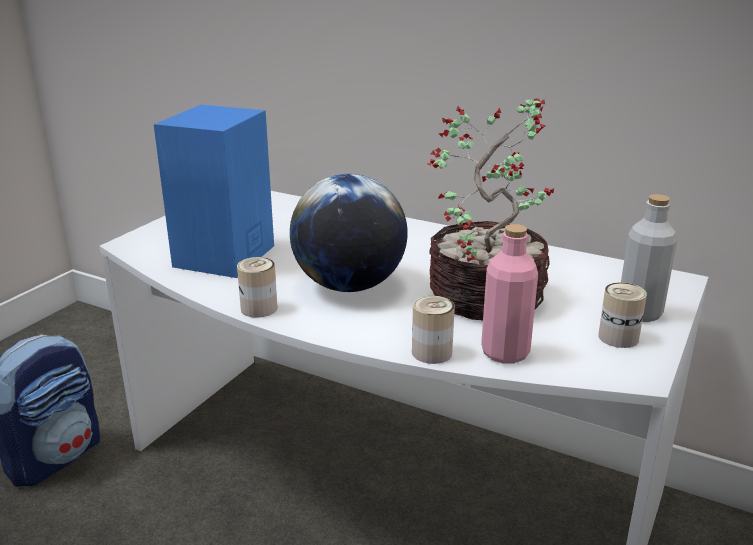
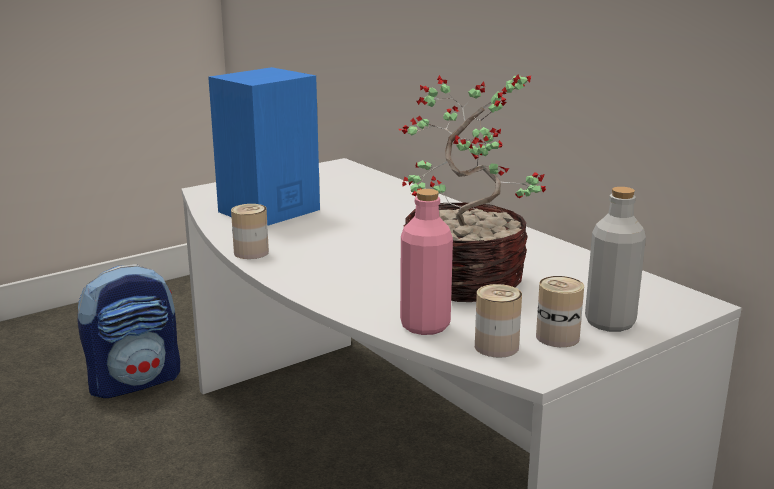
camera: 25 degrees right, 5 degrees down
(349, 286) = (348, 250): globe -> none
(432, 352) = (357, 311): can -> can (496, 347)

